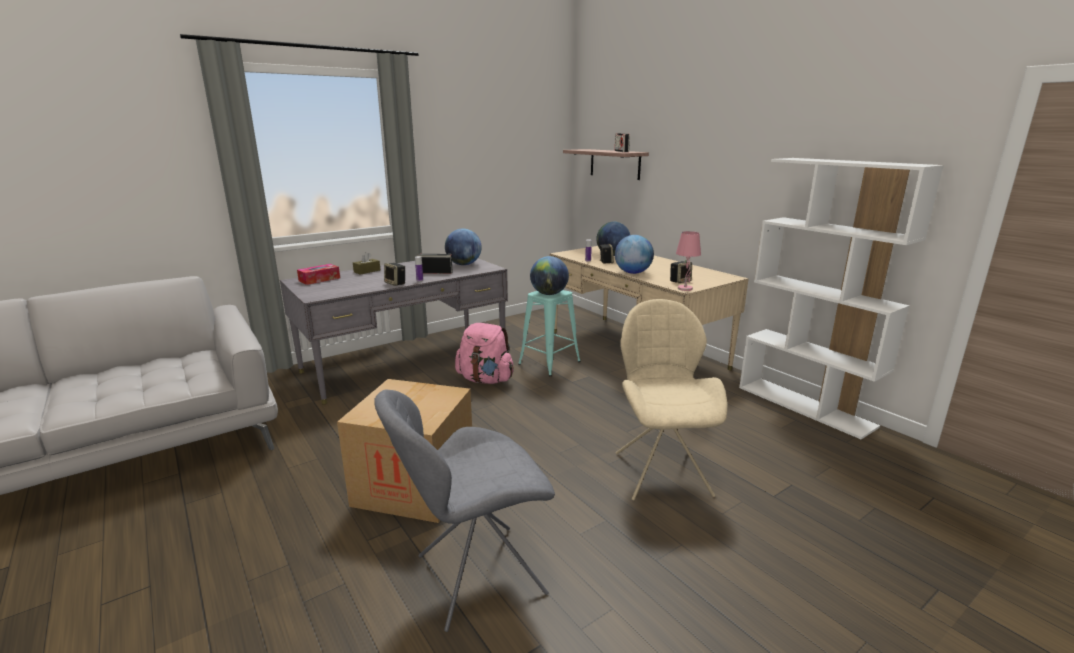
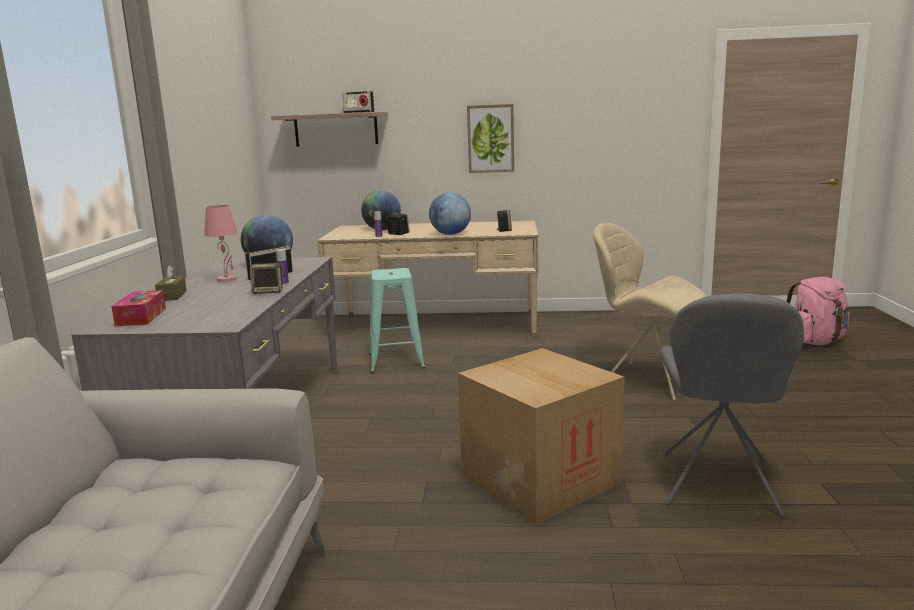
camera: 50 degrees left, 5 degrees down
(485, 380) = (375, 394): pink backpack -> pink backpack (815, 342)
(549, 294) = (395, 273): globe -> none
(685, 289) = (526, 233): pink table lamp -> pink table lamp (227, 279)
(723, 187) = (490, 138): none -> picture
(805, 406) = (619, 315): white bookcase -> none

